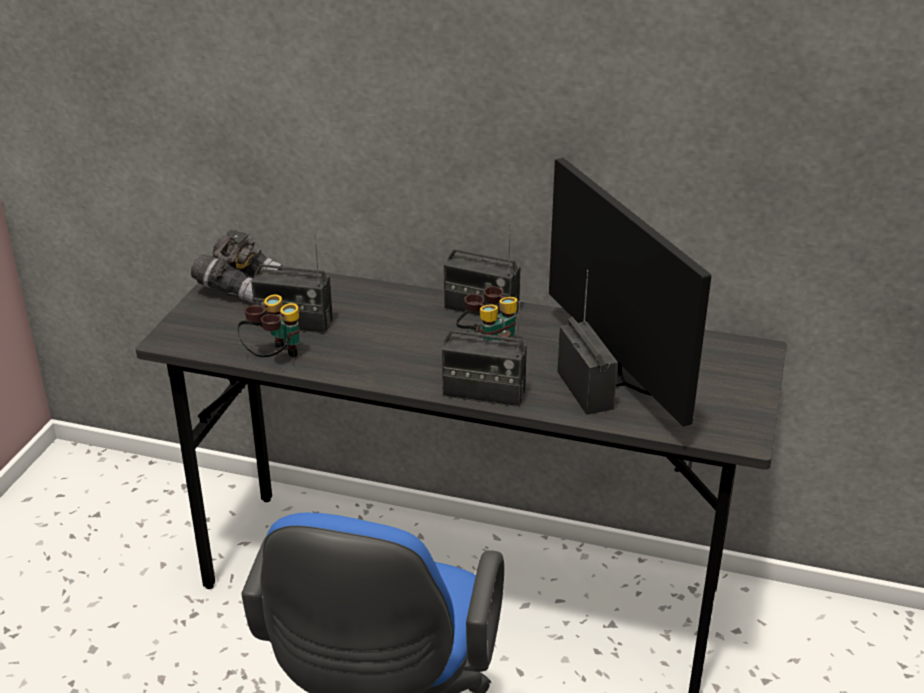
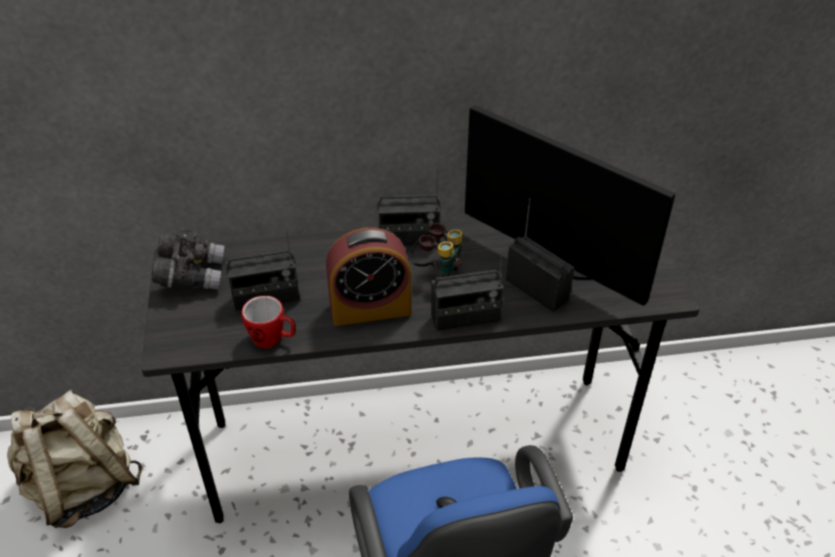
camera: 25 degrees left, 10 degrees up
(101, 512) = (83, 487): none -> beige backpack
(273, 358) = (273, 339): binoculars -> mug
(390, 358) = (370, 308): none -> alarm clock

